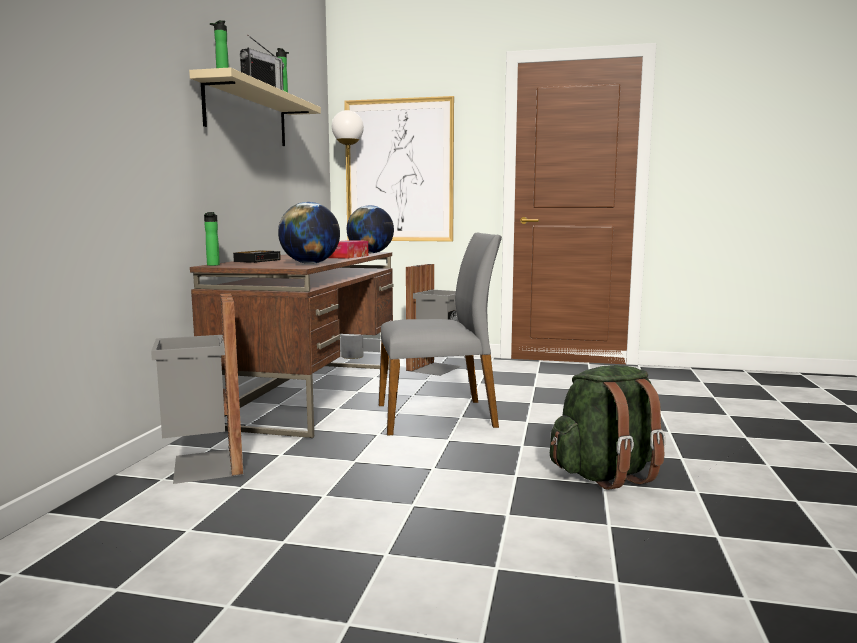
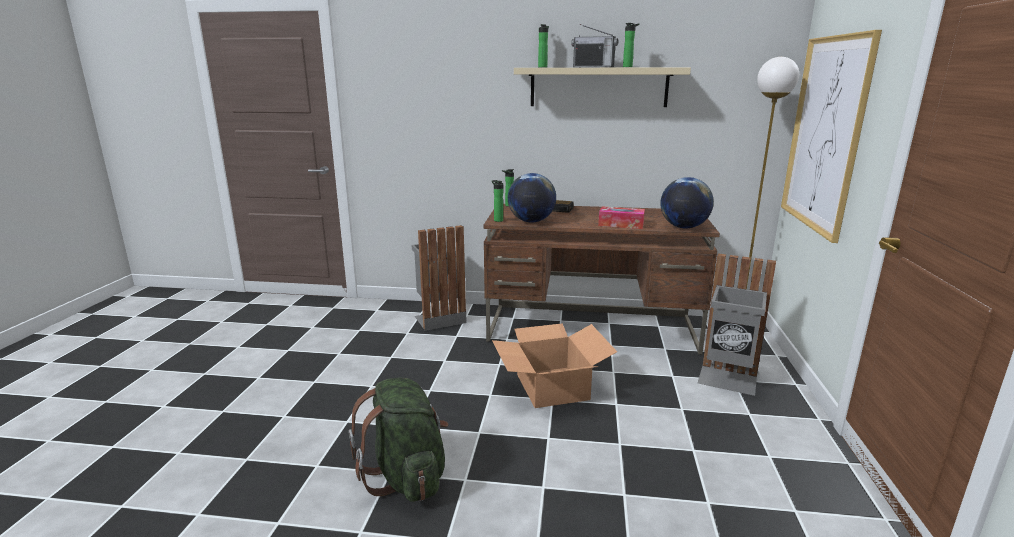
camera: 85 degrees right, 10 degrees up
(291, 267) = (497, 220): none -> bottle
(437, 416) = (551, 387): grey chair -> cardboard box

